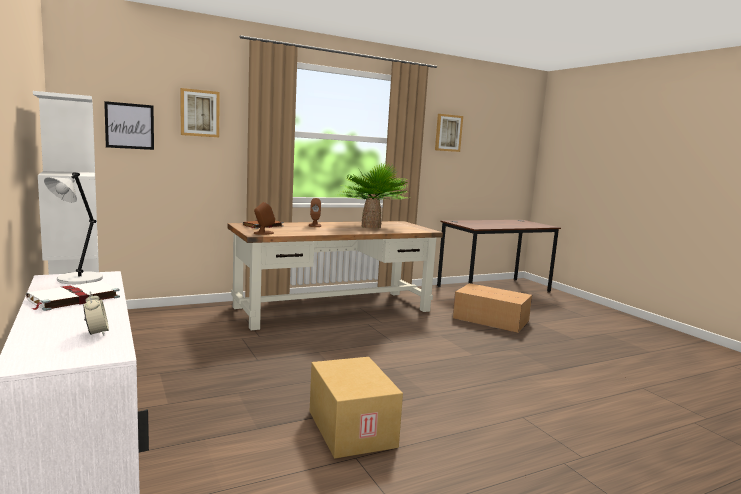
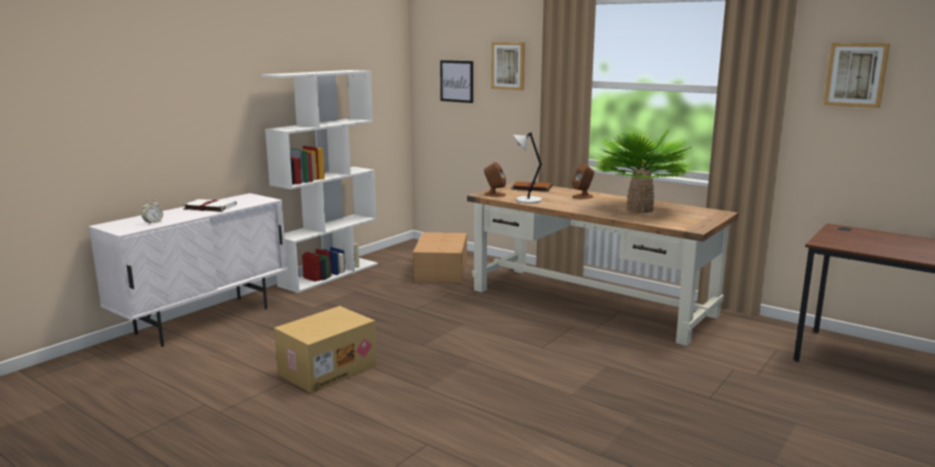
camera: 65 degrees right, 5 degrees up
(78, 279) = (248, 199): grey table lamp -> grey table lamp (526, 200)
(490, 319) = (734, 386): cardboard box -> cardboard box (442, 270)

